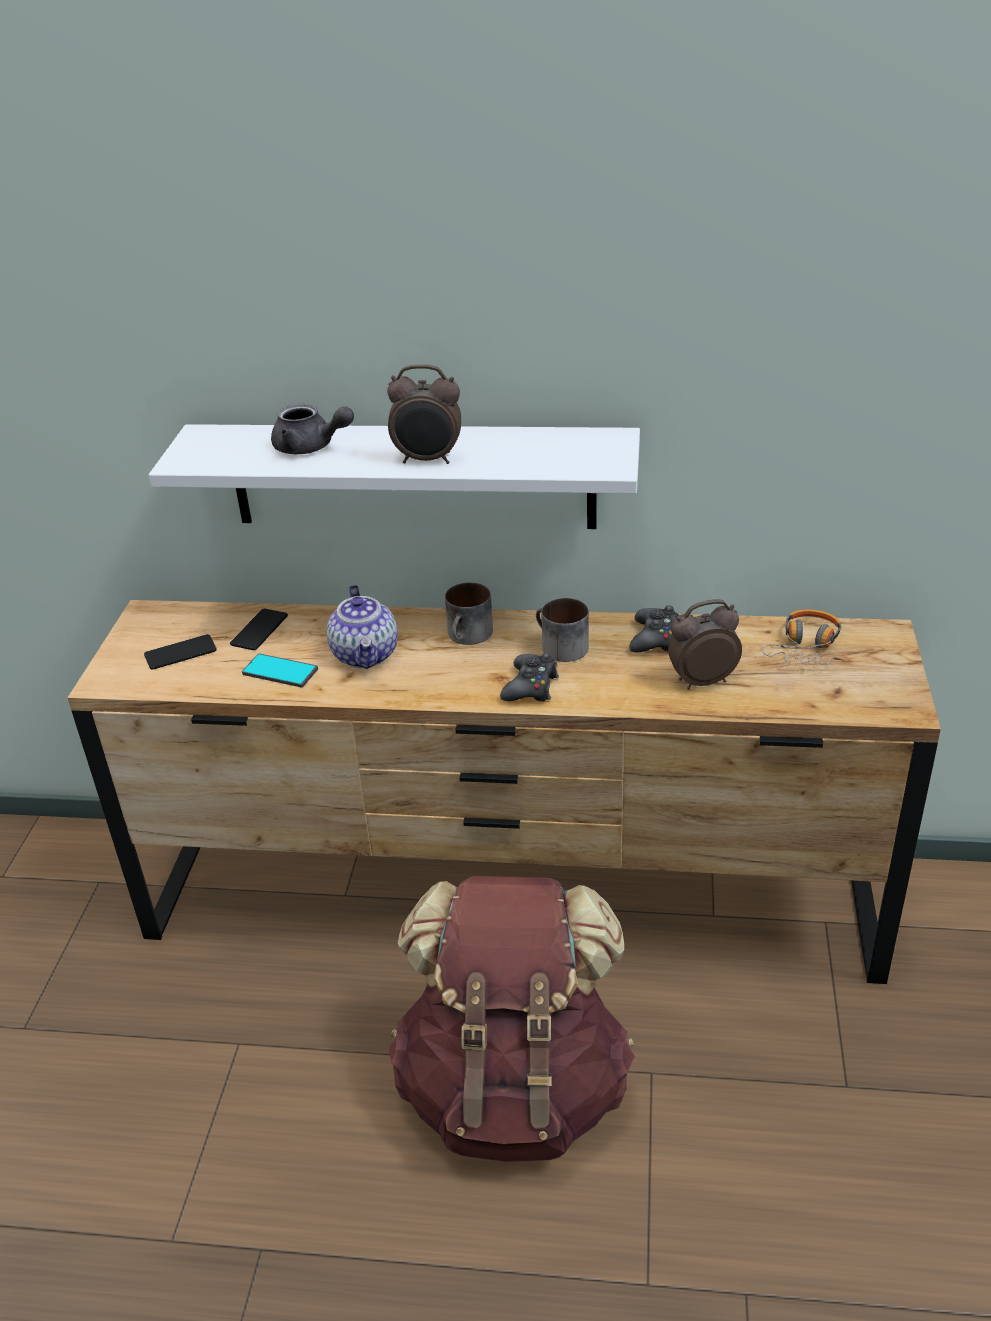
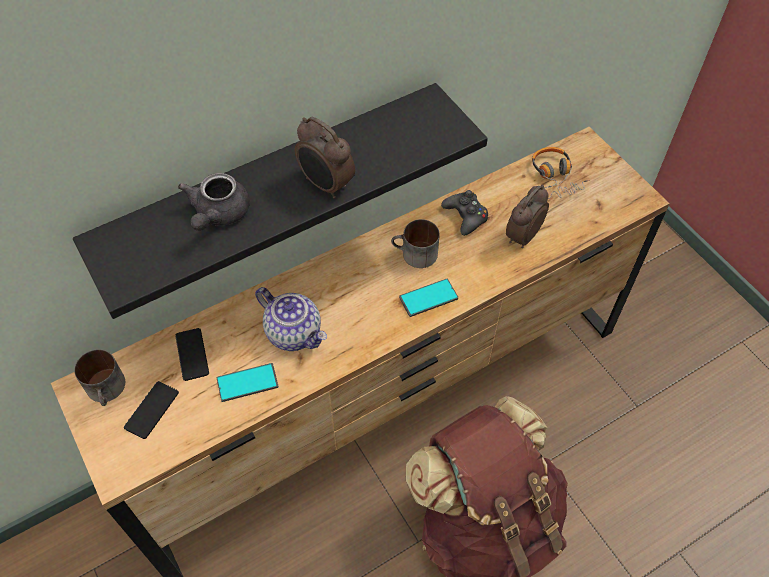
camera: 40 degrees left, 20 degrees up
(310, 448) = (218, 214): grey teapot -> grey teapot turned 120 degrees clockwise
(412, 476) = (272, 186): white shelf -> black shelf
(428, 460) = (326, 185): alarm clock -> alarm clock turned 75 degrees clockwise
(469, 636) = (348, 277): mug -> mug (108, 389)
(531, 686) = (428, 298): black game controller -> phone

